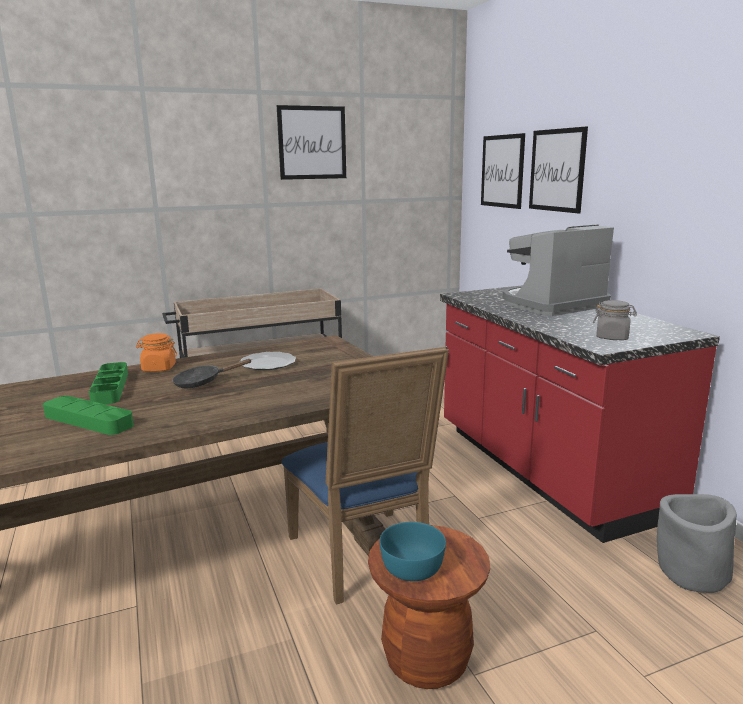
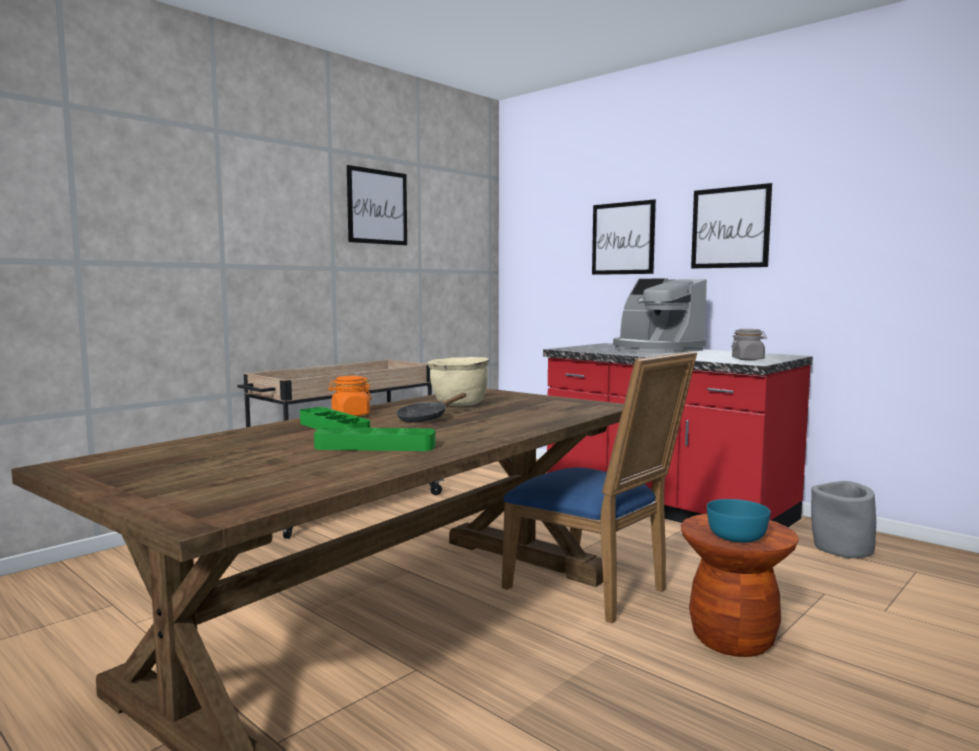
camera: 25 degrees left, 10 degrees down
(268, 364) = (459, 405): plate -> beige cooking pot
(502, 171) = (554, 243): picture -> picture (730, 227)
(551, 305) = (655, 350): coffee machine -> coffee machine turned 75 degrees counterclockwise

